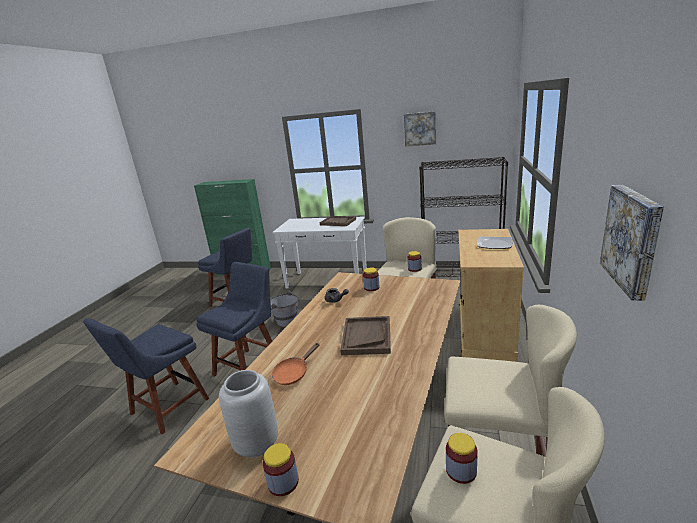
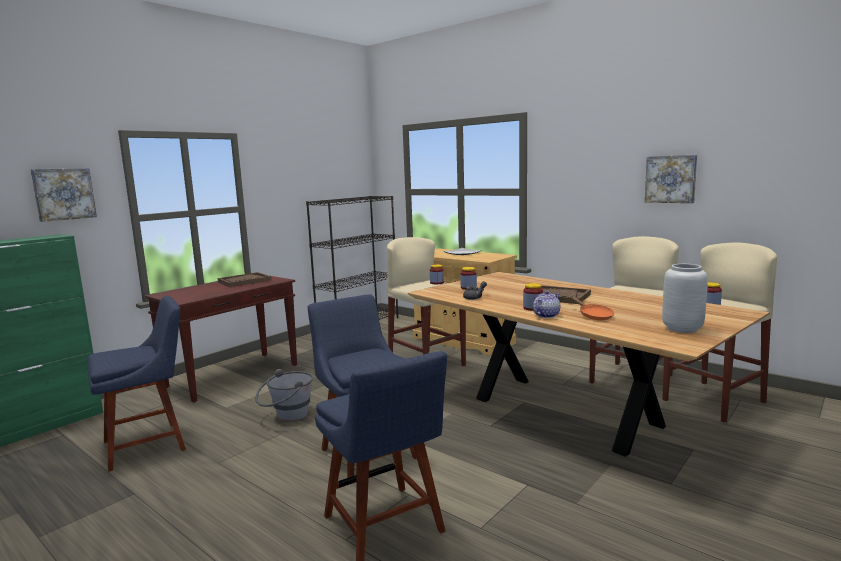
camera: 65 degrees left, 10 degrees down
(283, 482) = (724, 325): jar -> jar (533, 308)
(285, 347) = (546, 315): none -> teapot
(327, 281) = (233, 376): white console table -> brown console table
(420, 129) = (300, 164): picture -> picture (63, 194)

